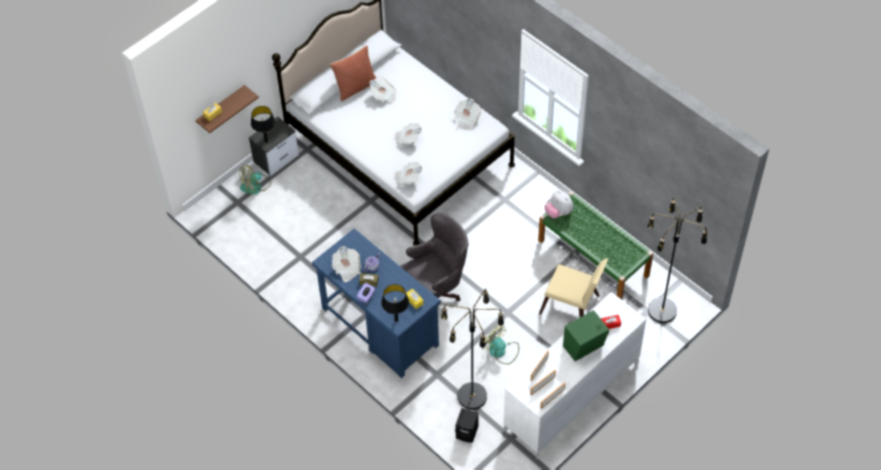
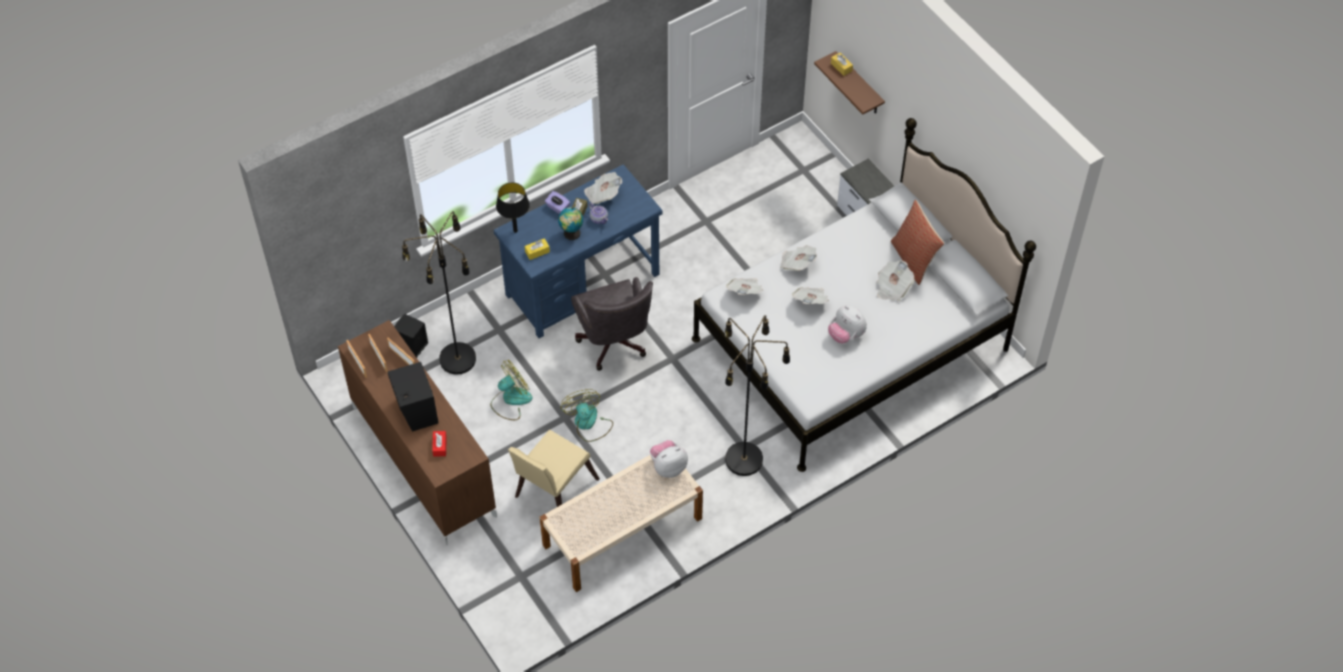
camera: 100 degrees right, 0 degrees up
(255, 186) = (825, 189): fan -> fan (588, 423)
(266, 141) = (857, 174): black table lamp -> none
(391, 281) = (571, 234): none -> globe
(432, 116) = (846, 335): none -> plush toy
(466, 119) = (831, 372): newspaper -> newspaper (797, 263)
(571, 397) = (423, 461): white dresser -> brown dresser
(584, 347) = (416, 411): green speaker -> black speaker
(593, 258) = (623, 532): green bench -> beige bench
(662, 310) = (518, 594): floor lamp -> floor lamp (745, 460)

